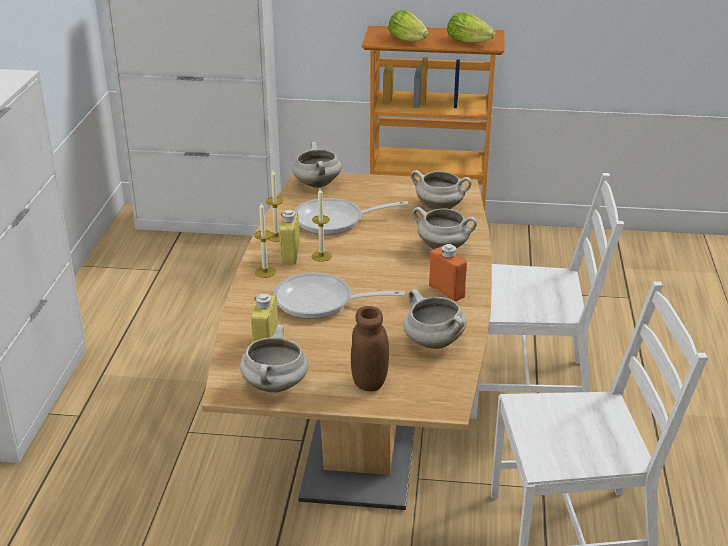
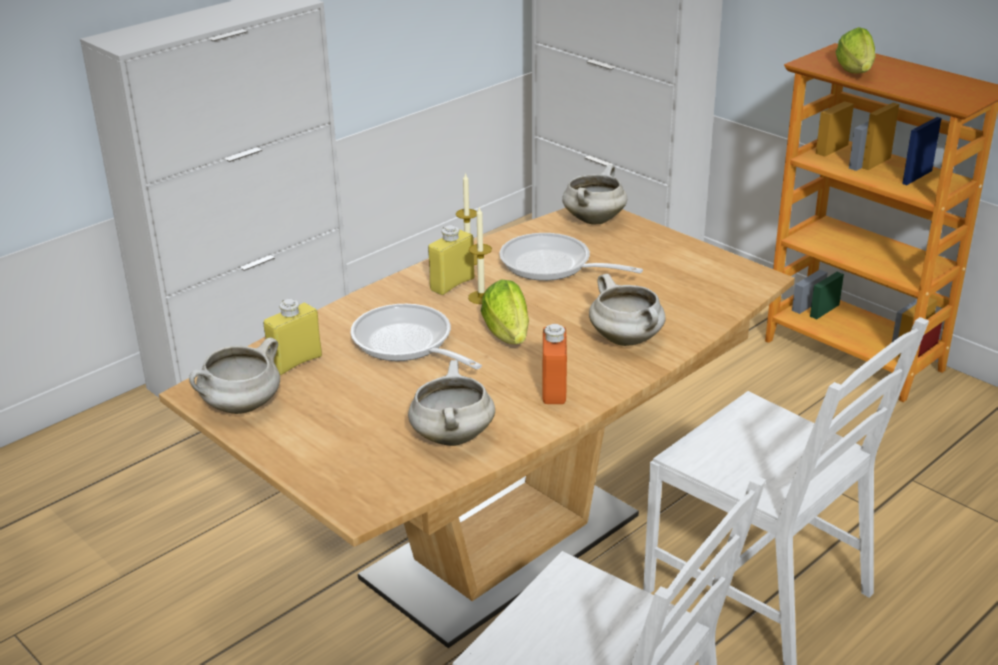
camera: 40 degrees right, 0 degrees up
(265, 272) = (402, 292): candle -> none
(369, 382) = (327, 446): brown jar -> none
(440, 207) = (695, 294): white cooking pot -> none
(471, 42) = (938, 93): lettuce -> lettuce (508, 335)

